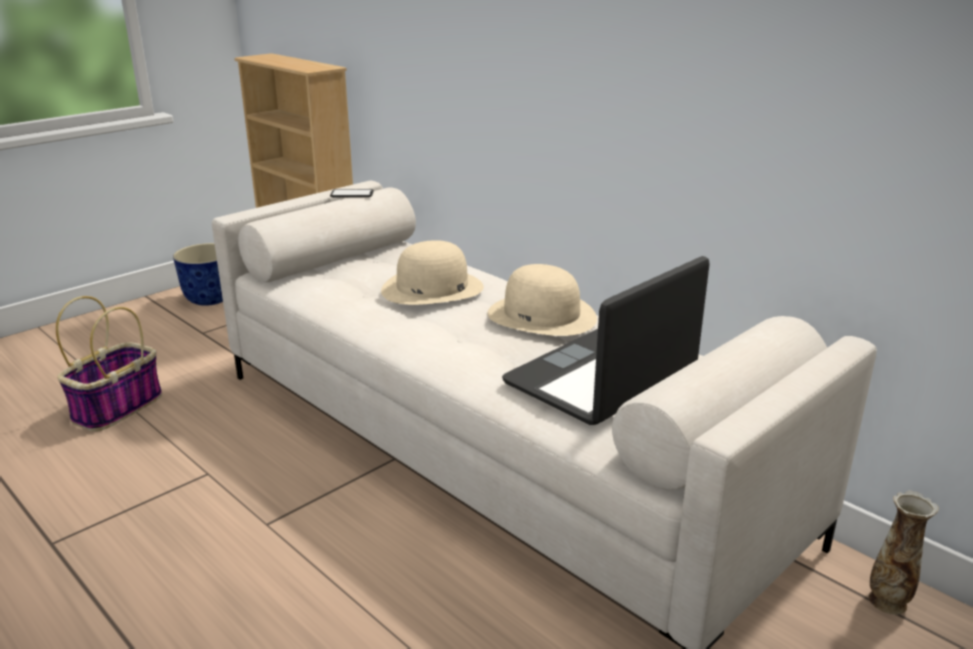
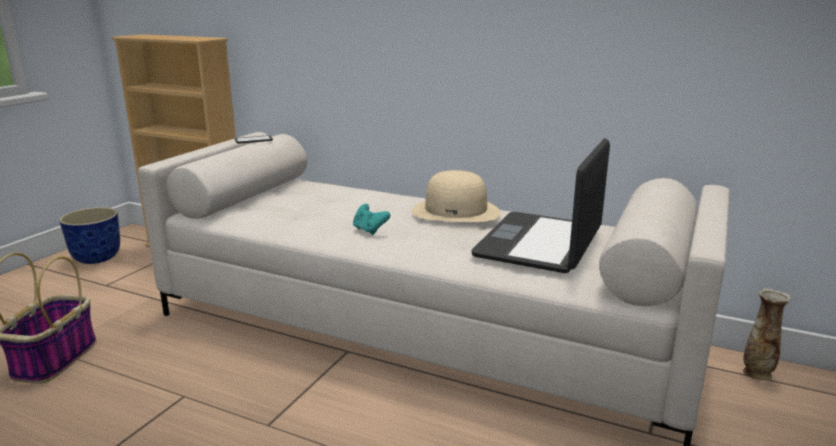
camera: 20 degrees left, 5 degrees down
(421, 327) = (369, 230): none -> turquoise game controller
(432, 288) = (353, 204): beige hat -> none

